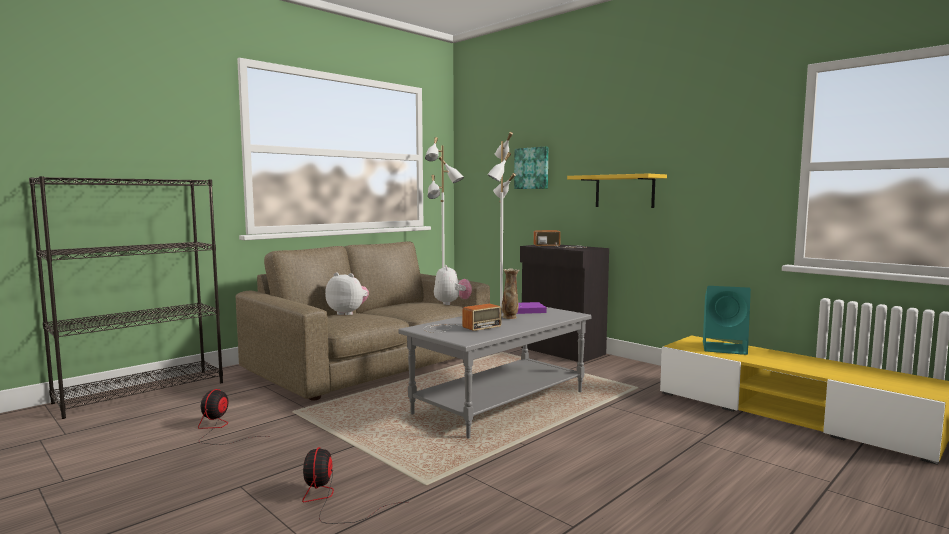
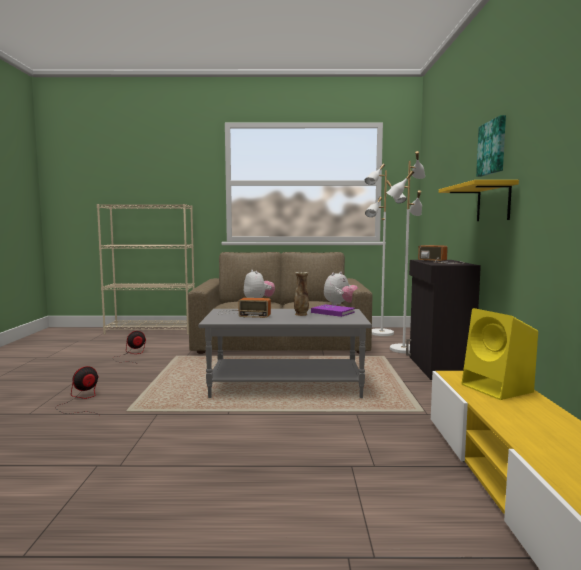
camera: 45 degrees right, 0 degrees up
(142, 392) = (151, 330): black bookcase -> beige bookcase
(532, 168) = (449, 185): picture -> picture (493, 147)
(725, 348) = (498, 389): turquoise speaker -> yellow speaker

